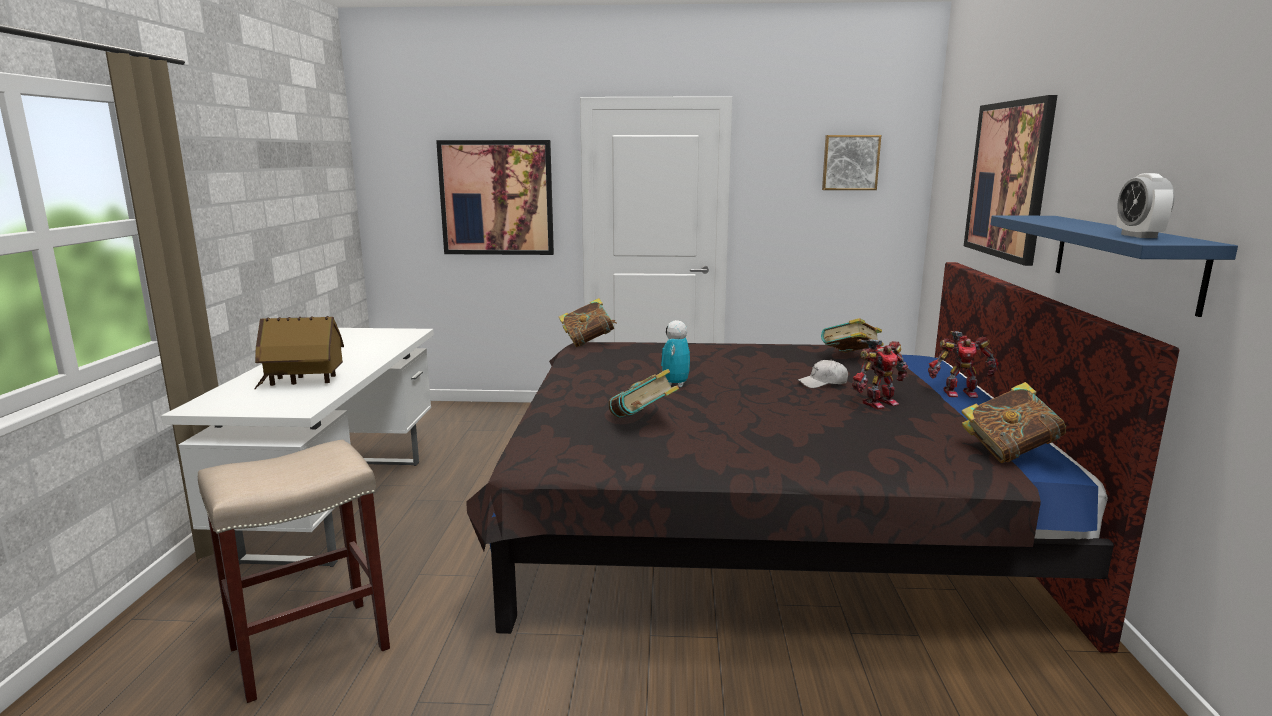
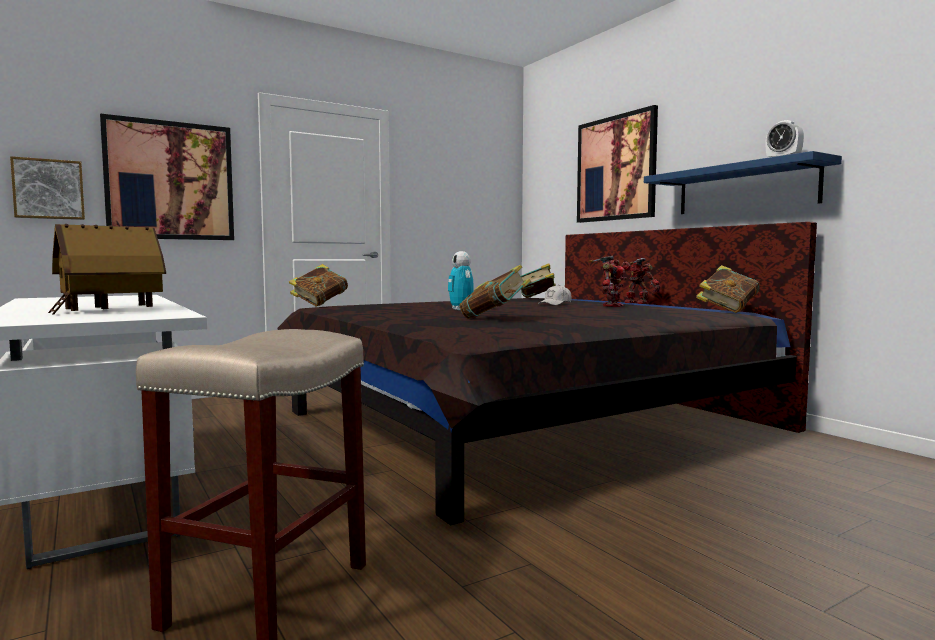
camera: 35 degrees left, 10 degrees down
(850, 162) = (472, 172): picture -> picture (48, 189)
(959, 393) = (636, 303): toy robot -> toy robot turned 105 degrees counterclockwise

